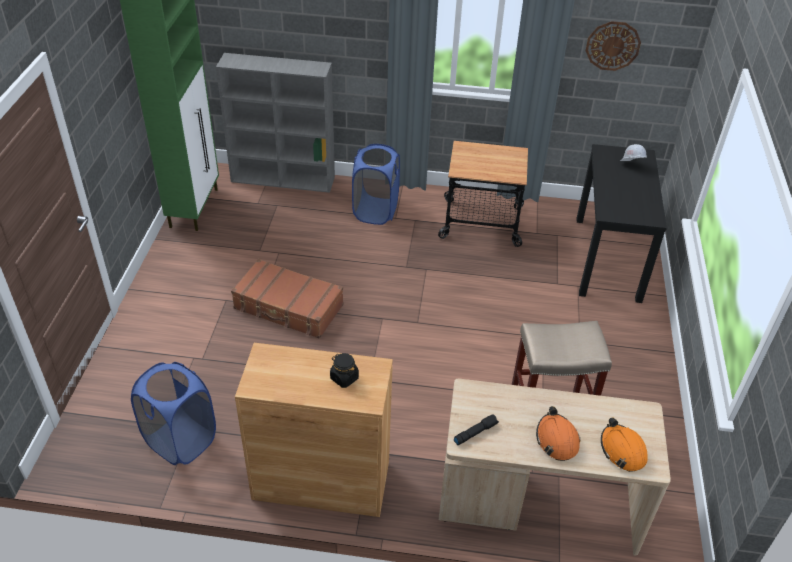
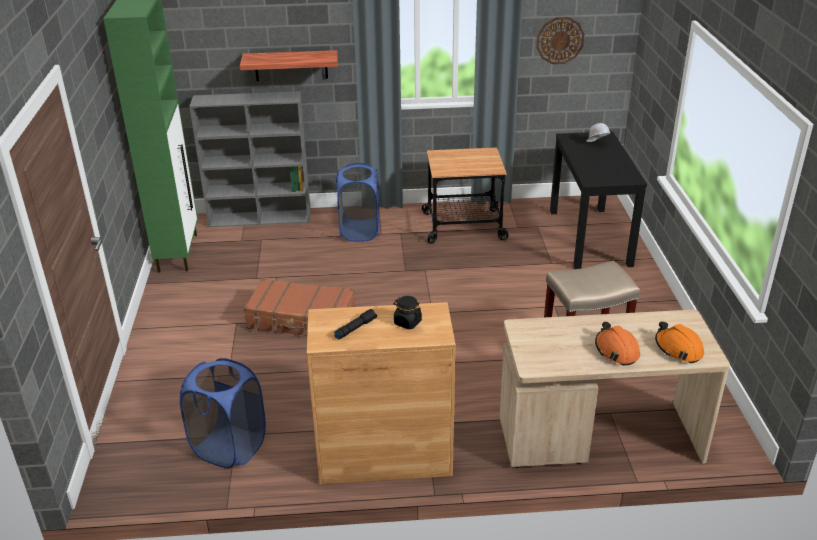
camera: 10 degrees left, 10 degrees down
(324, 35) = (291, 65): none -> shelf
(475, 432) = (540, 357): black flashlight -> black flashlight (355, 328)

